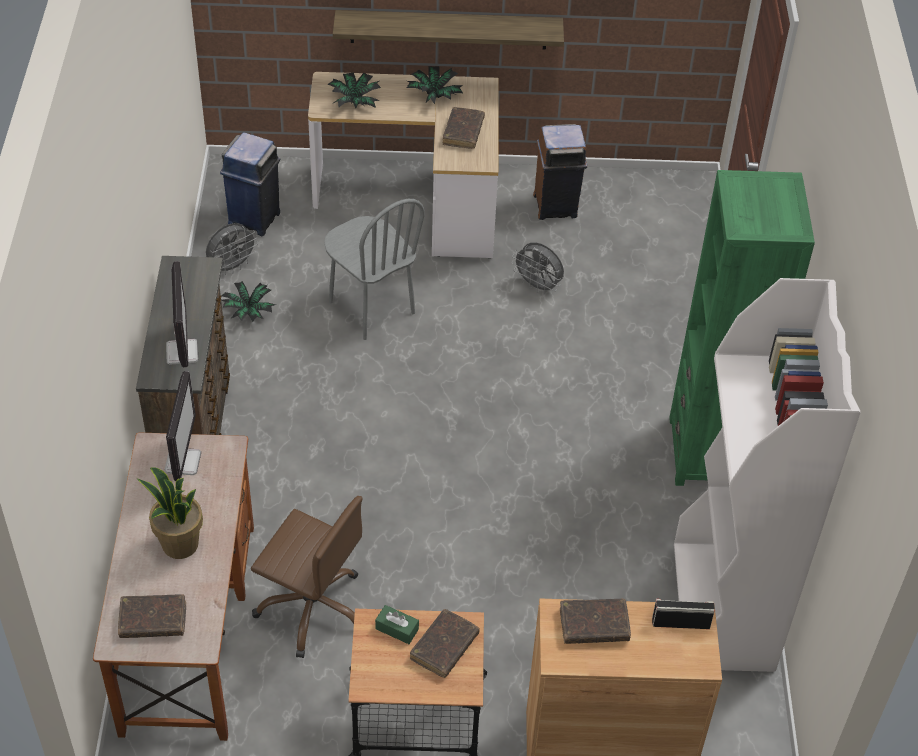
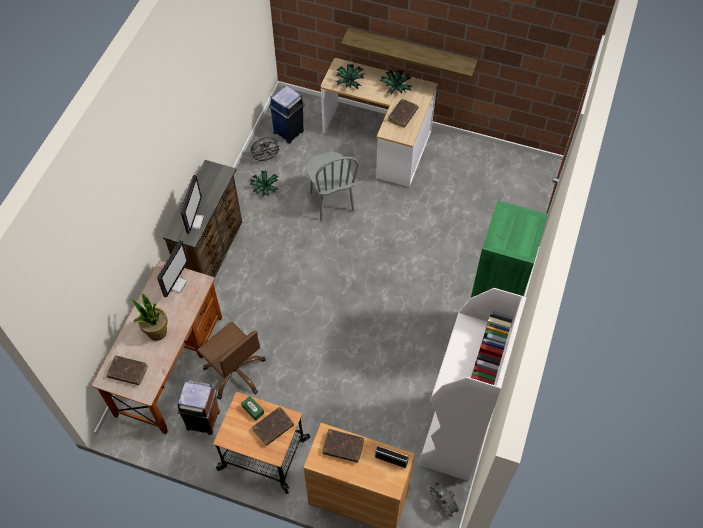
camera: 20 degrees right, 10 degrees up
(538, 286) = (428, 210): grey fan -> grey fan (442, 505)
(556, 206) = (459, 162): brown trash can -> brown trash can (203, 420)

